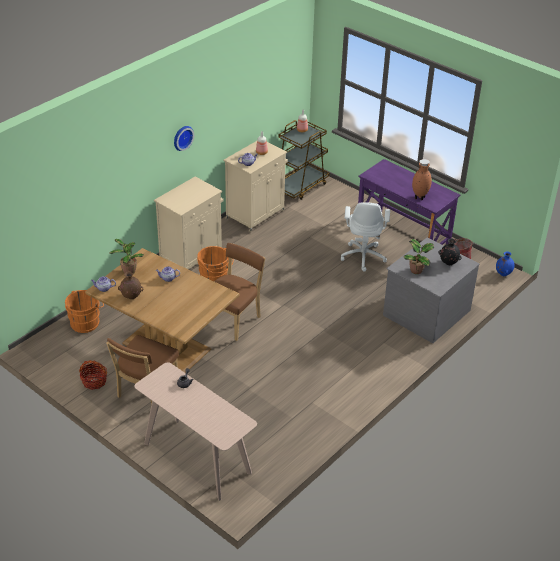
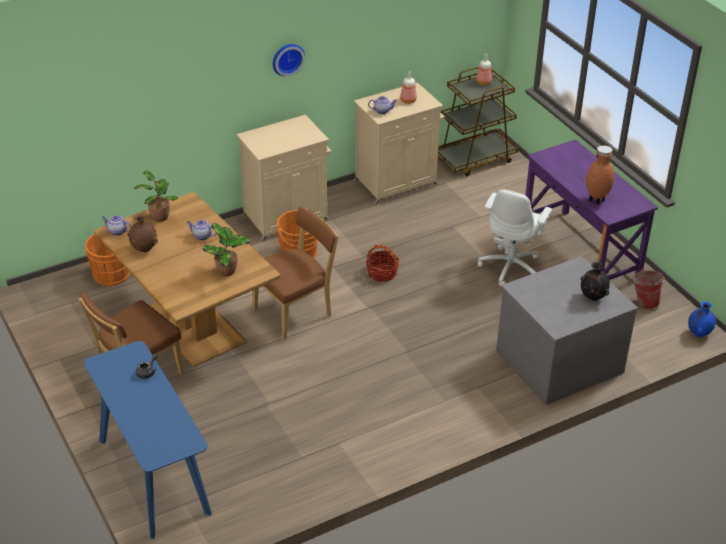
camera: 20 degrees right, 0 degrees up
(94, 381) = (83, 348): basket -> basket (382, 273)
(196, 458) = (153, 476): beige console table -> blue console table
(417, 270) = (542, 297): potted plant -> potted plant (228, 271)

